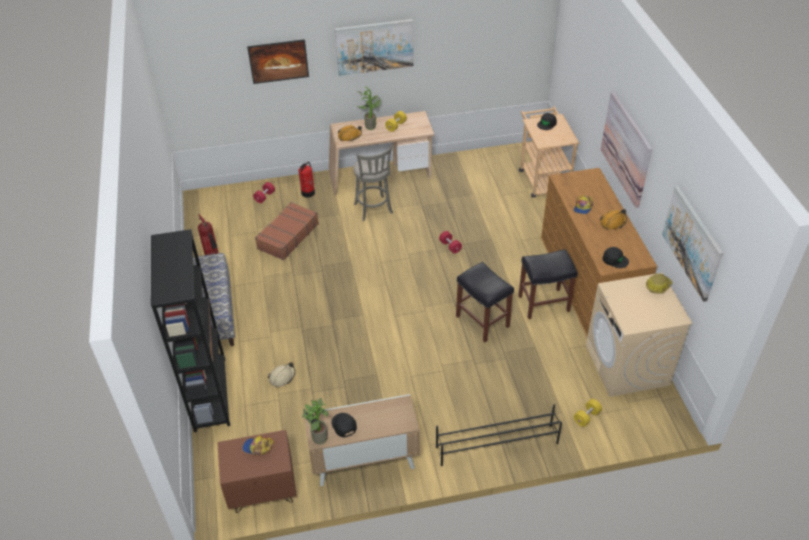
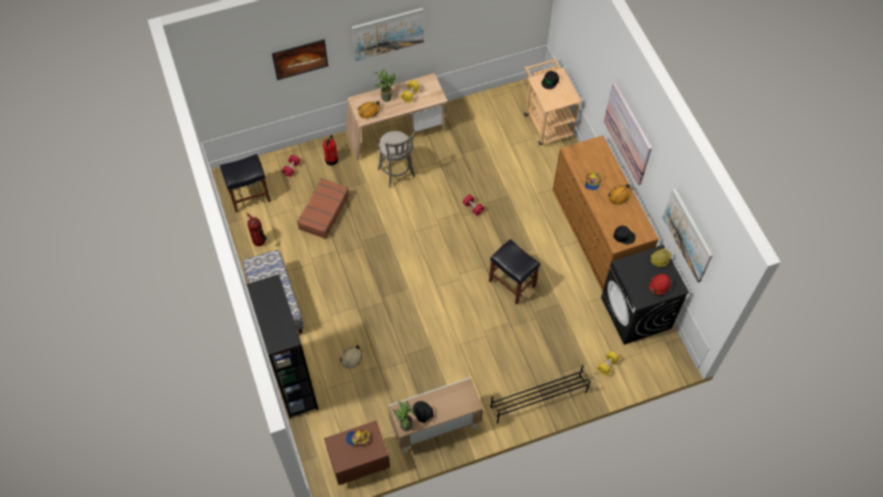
camera: 10 degrees left, 15 degrees up
(544, 303) = (562, 259): black stool -> black stool (250, 195)
(627, 365) = (636, 313): beige washing machine -> black washing machine
(655, 313) = (659, 286): none -> red hard hat

